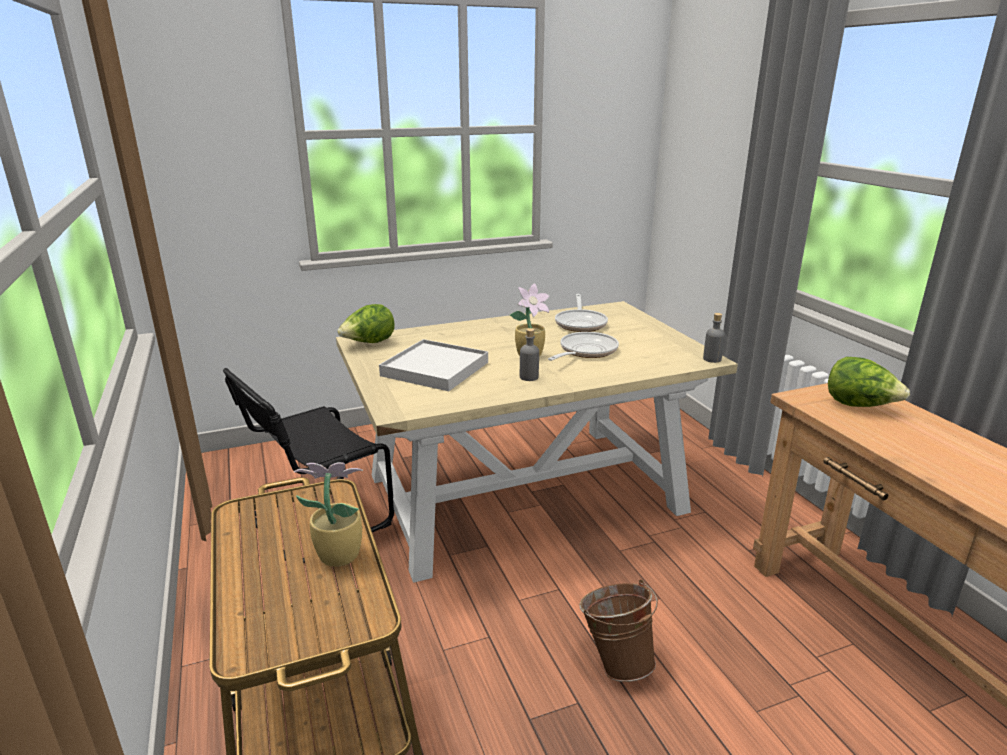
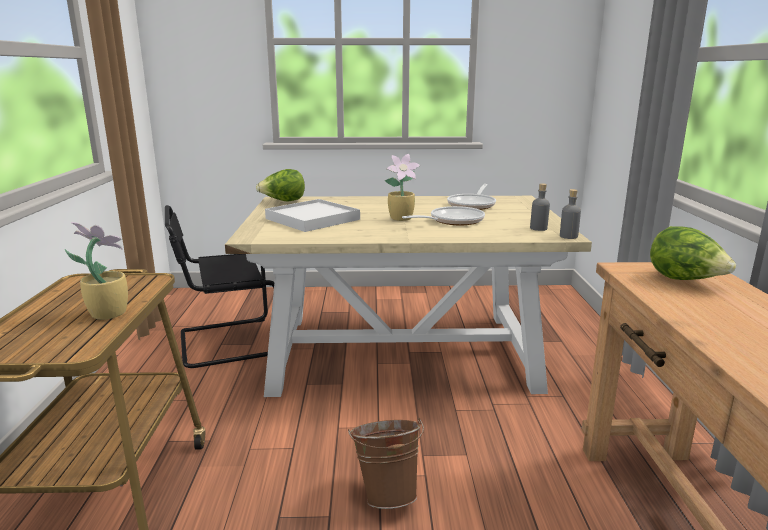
camera: 20 degrees right, 5 degrees down
(529, 377) = (381, 231): grey bottle -> grey bottle (538, 228)

